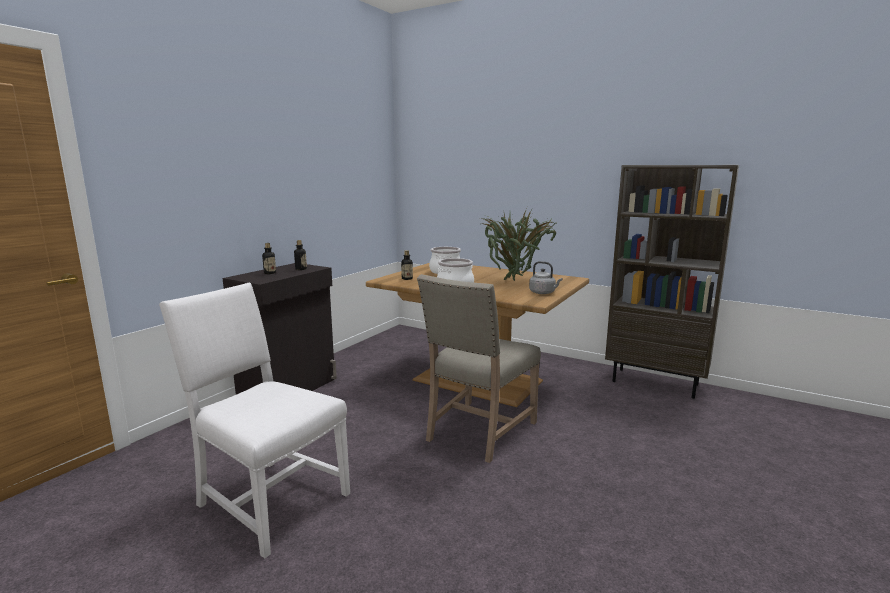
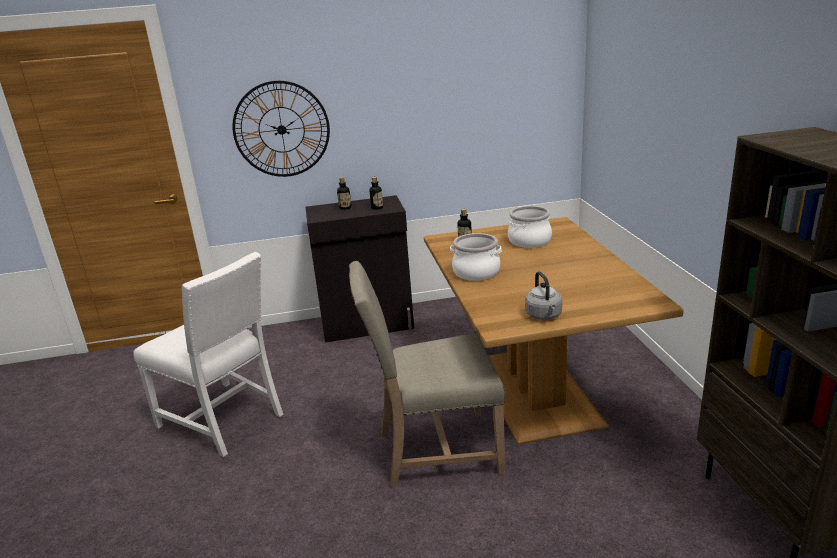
camera: 50 degrees right, 10 degrees up
(196, 197) = (281, 129): none -> wall clock
(268, 500) = (224, 420): white chair -> white chair turned 135 degrees clockwise
(516, 281) = (563, 284): potted plant -> none

